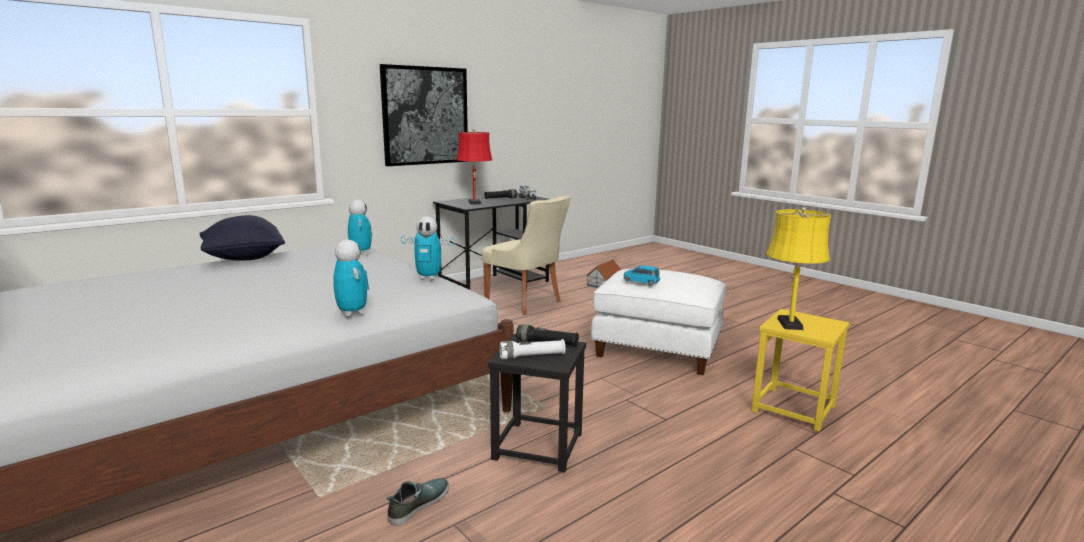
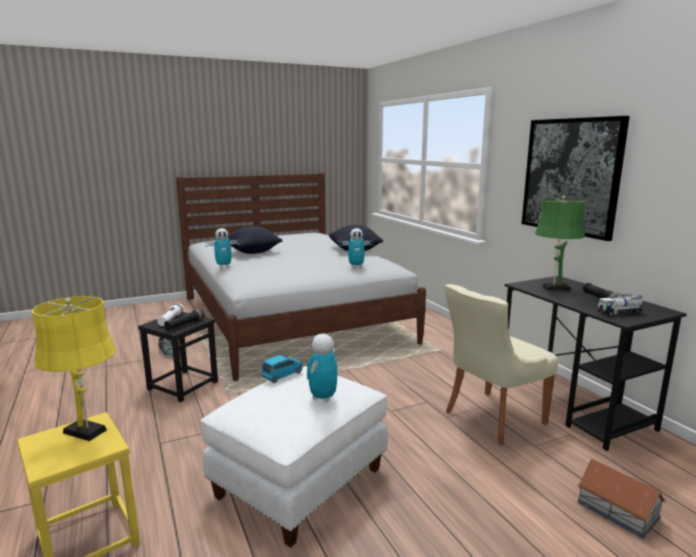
camera: 105 degrees right, 0 degrees up
(232, 308) = (252, 252): none -> black pillow
(429, 278) = (273, 277): toy robot -> toy robot (323, 397)
(475, 203) = (553, 288): red table lamp -> green table lamp

